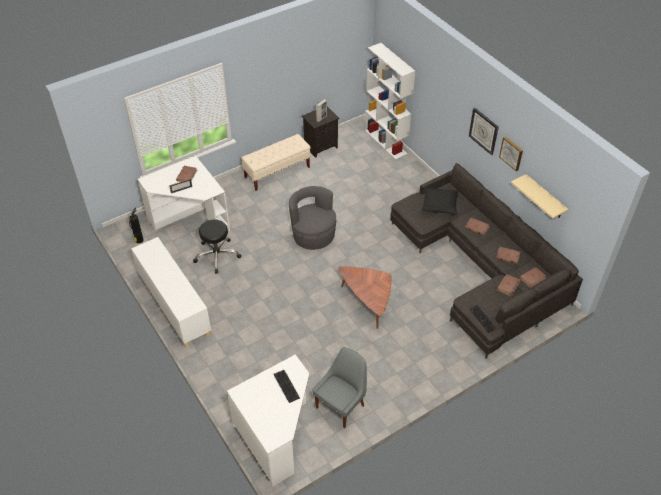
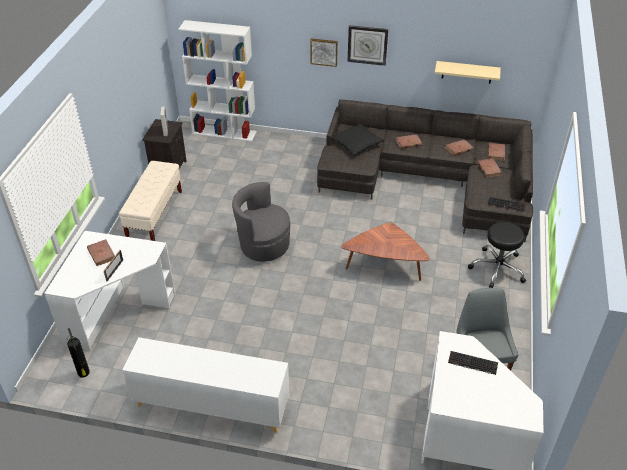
camera: 45 degrees left, 5 degrees down
(217, 255) = (192, 326): black stool -> black stool (497, 268)
(511, 153) = (412, 48): picture -> picture (324, 51)

